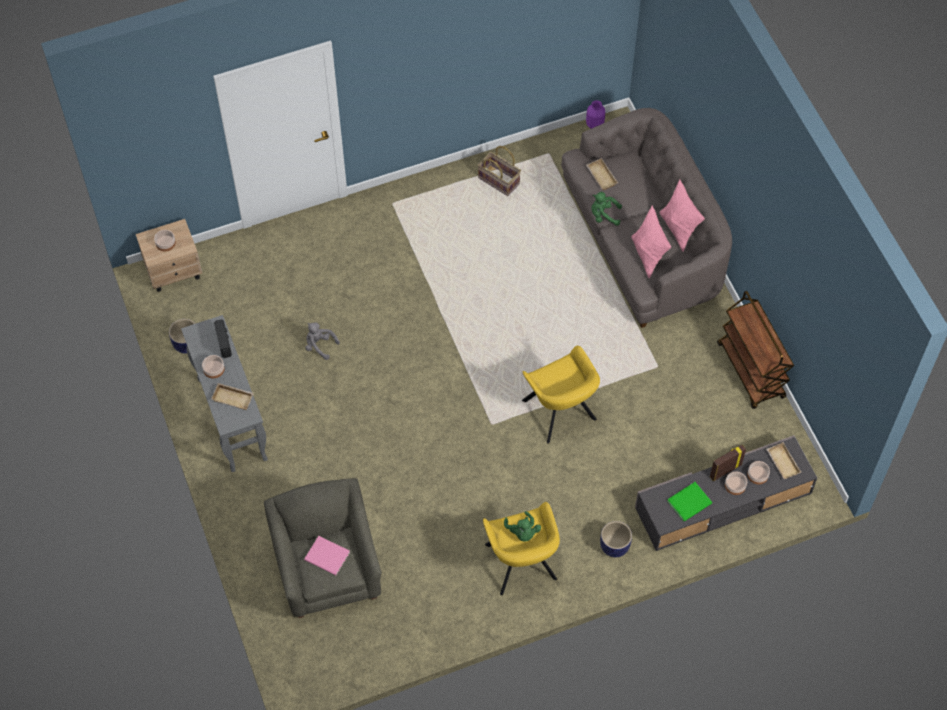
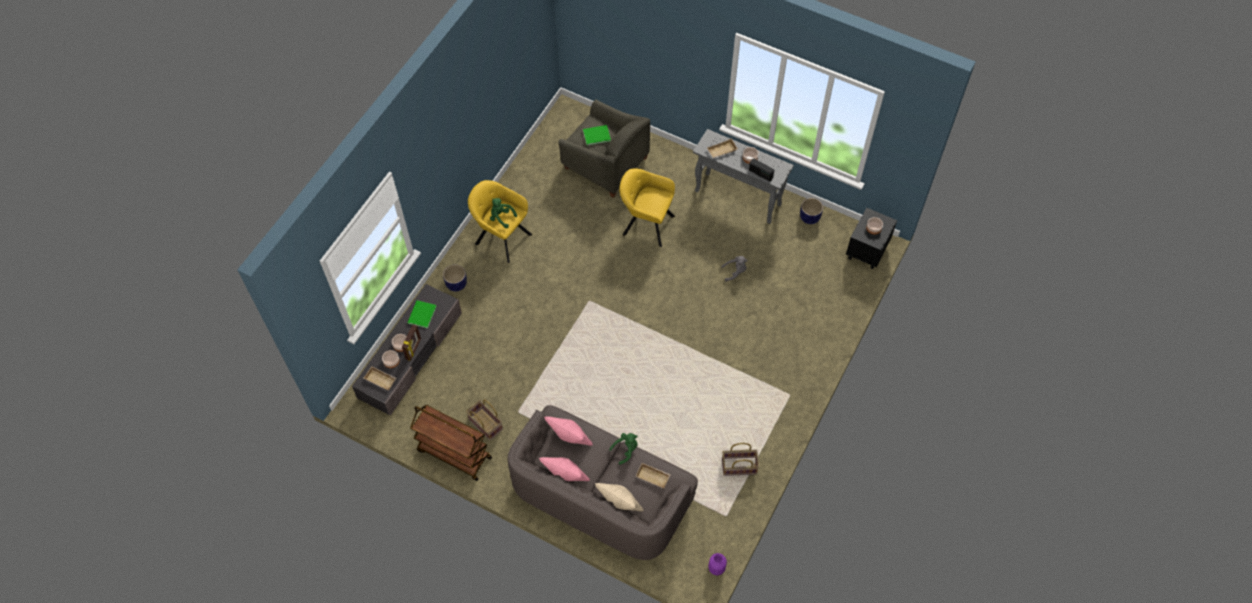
camera: 140 degrees right, 0 degrees up
(174, 271) = (866, 251): beige nightstand -> black nightstand
(327, 557) = (596, 135): pink book -> green book
(560, 413) = (554, 337): yellow armchair -> yellow armchair (646, 224)
(650, 177) = (619, 505): none -> beige pillow
(699, 377) = (485, 424): none -> basket

